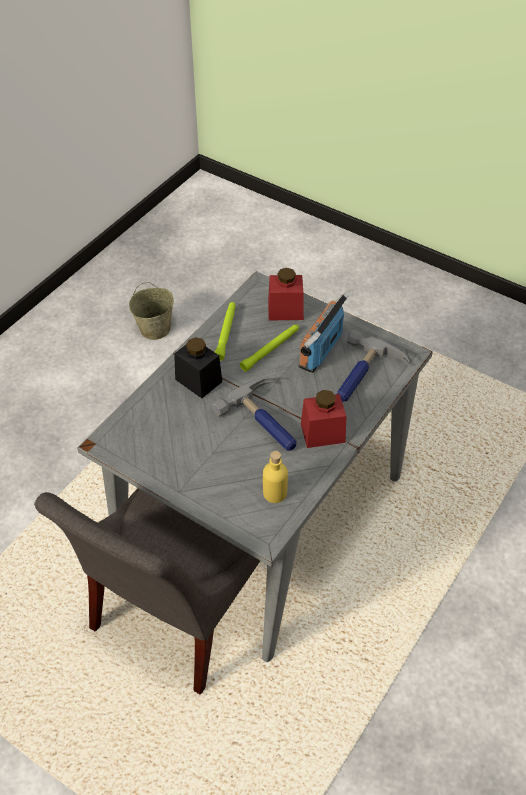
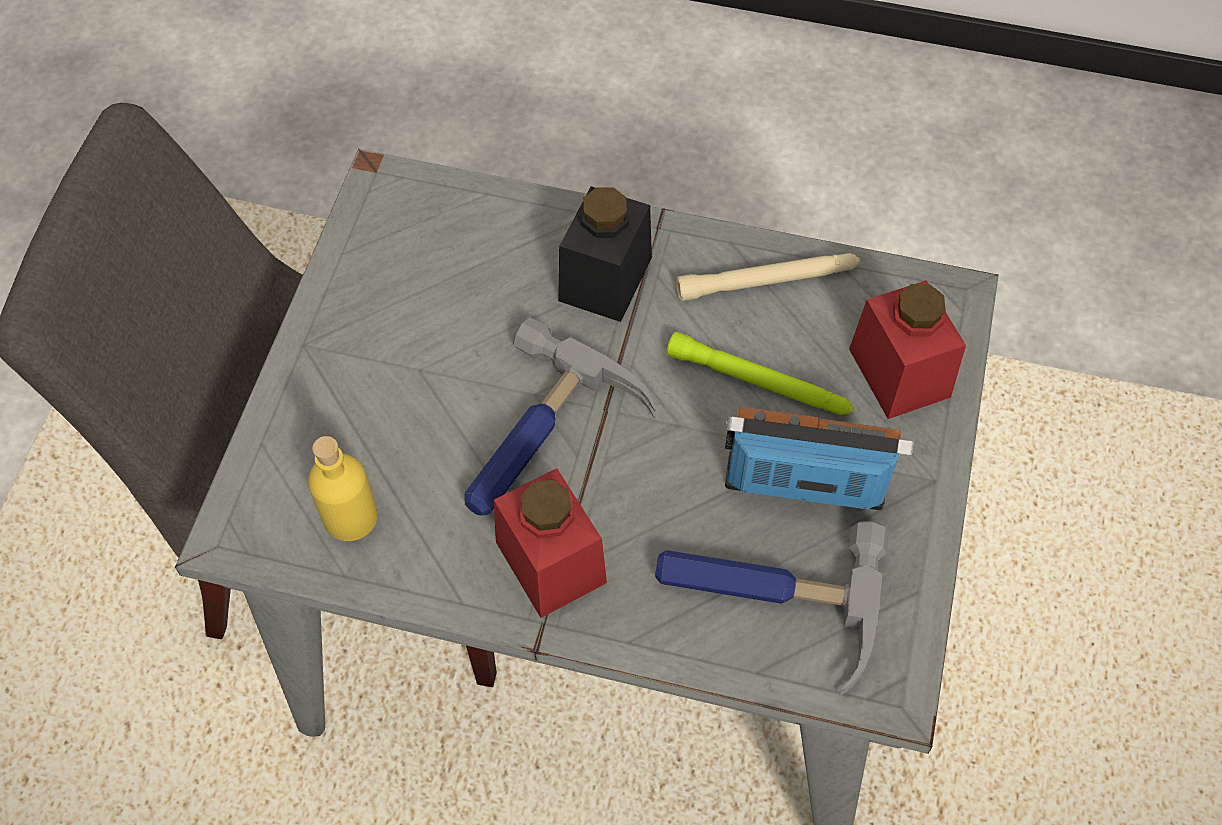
camera: 70 degrees right, 10 degrees up
(155, 329) = (994, 252): beige bucket -> none
(226, 332) = (768, 281): green flashlight -> beige flashlight

